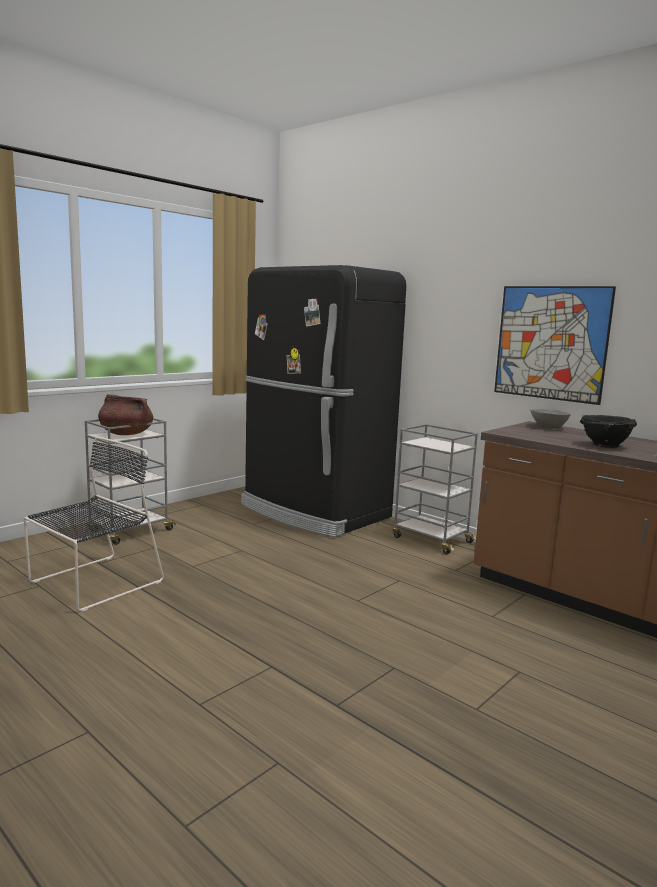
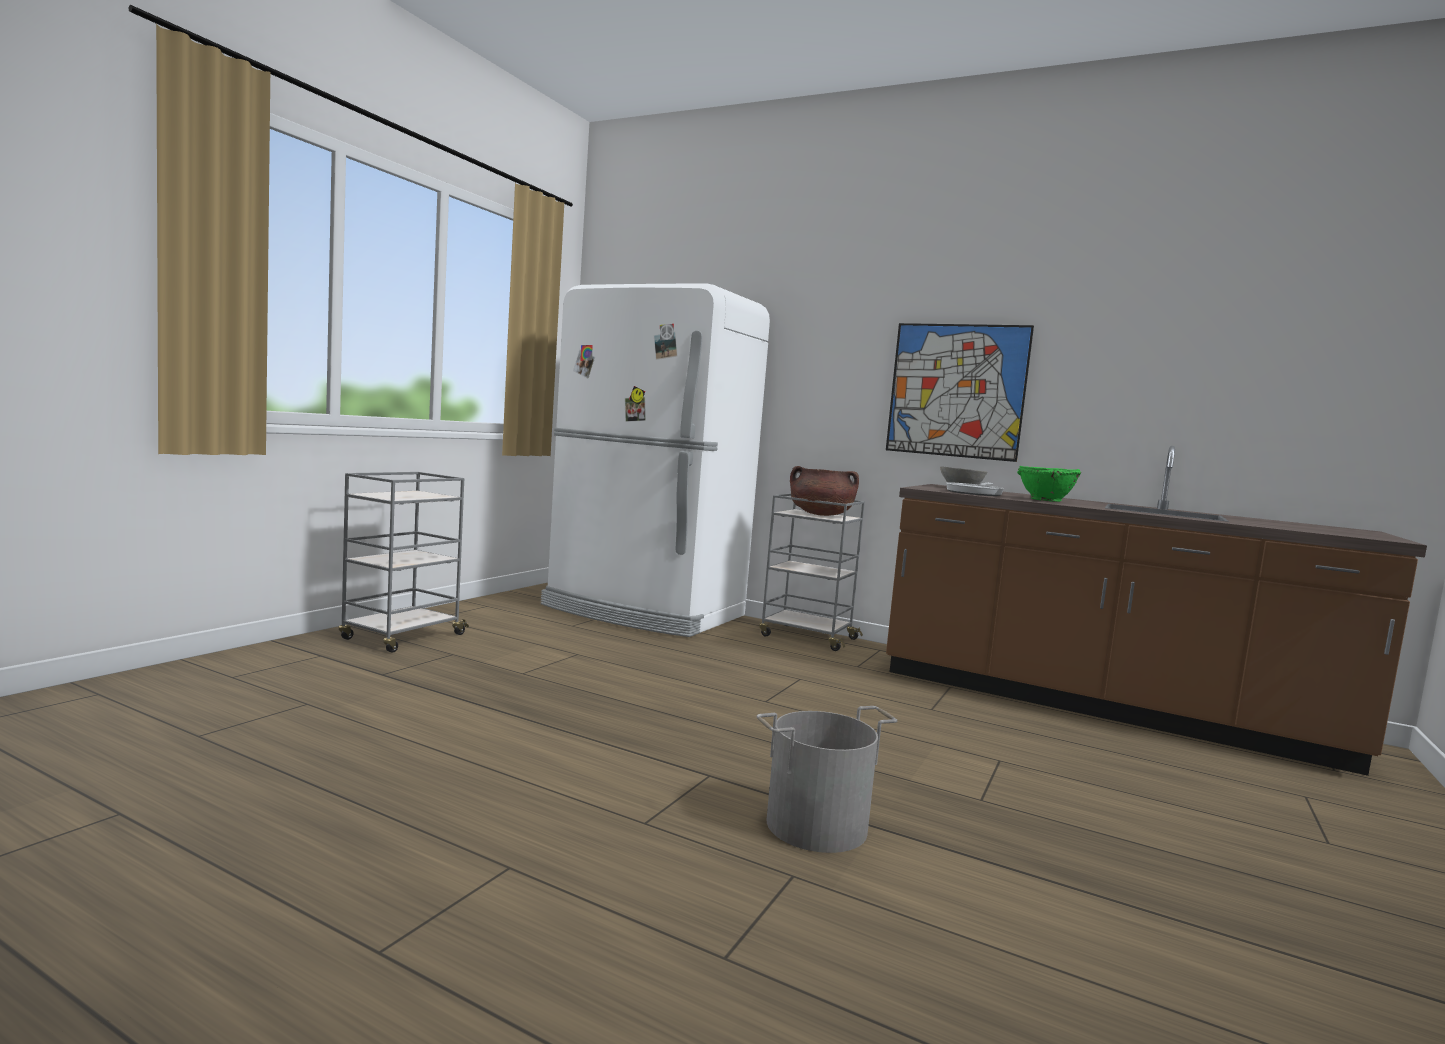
camera: 15 degrees left, 5 degrees down
(93, 583) = (390, 697): black chair -> none
(126, 434) = (405, 495): brown cooking pot -> brown cooking pot (821, 515)
(314, 512) = (643, 612): black fridge -> white fridge
(324, 720) = (817, 826): none -> grey bucket
(547, 437) = (975, 493): none -> frying pan
(604, 445) = (1045, 500): black bowl -> green bowl

